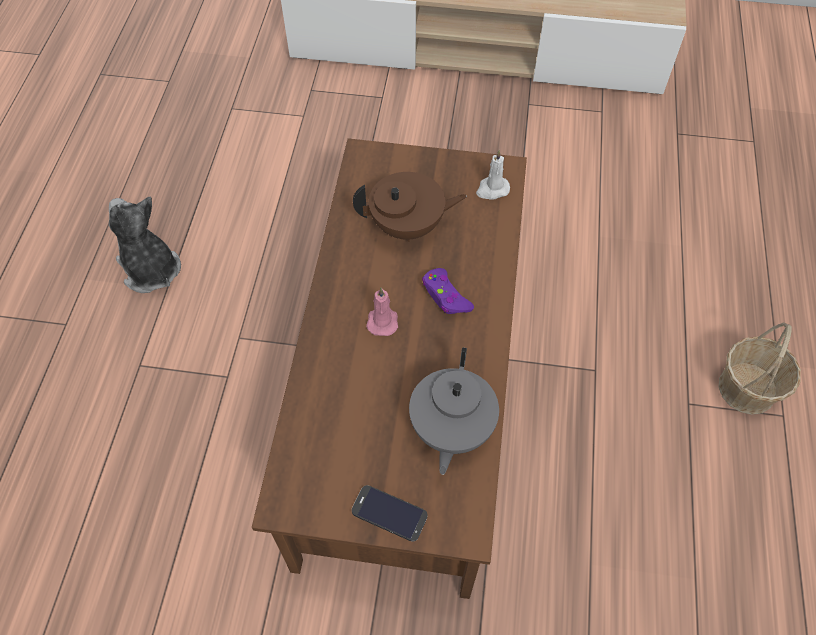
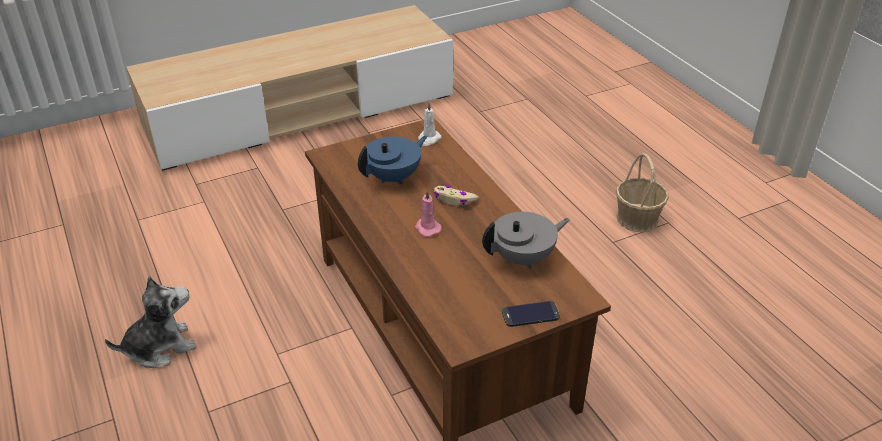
camera: 35 degrees left, 20 degrees down
(150, 269) = (160, 347): plush toy -> plush toy turned 135 degrees clockwise
(408, 226) = (394, 177): brown teapot -> blue teapot
(445, 296) = (454, 200): purple game controller -> beige game controller
(450, 428) = (523, 258): grey teapot -> grey teapot turned 90 degrees counterclockwise

